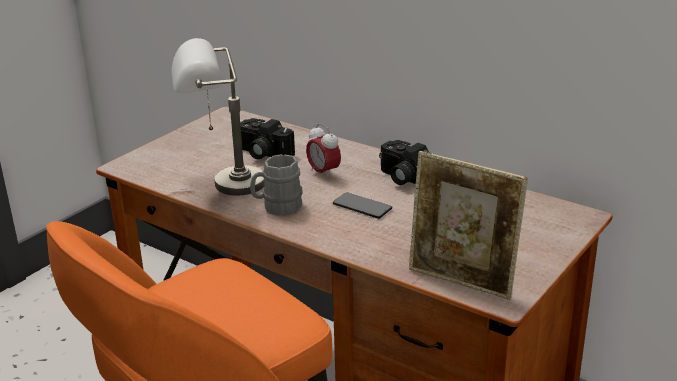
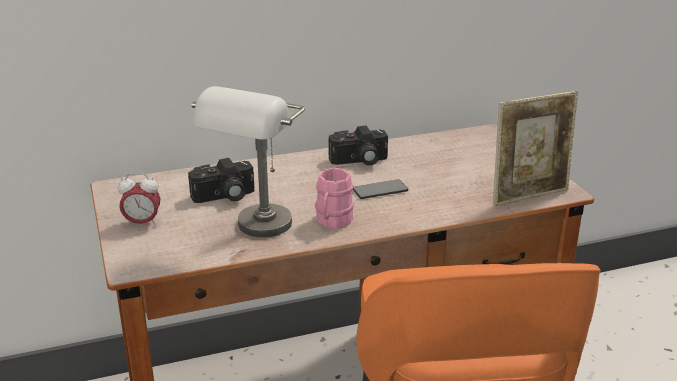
camera: 55 degrees left, 0 degrees up
(277, 207) = (332, 222): grey mug -> pink mug
(323, 173) = (303, 185): alarm clock -> alarm clock (142, 223)

